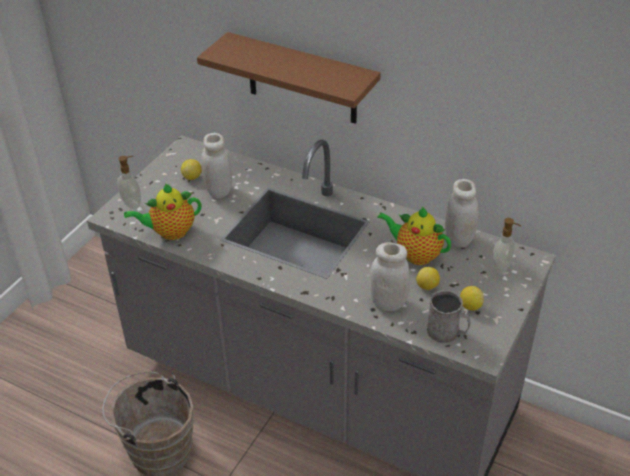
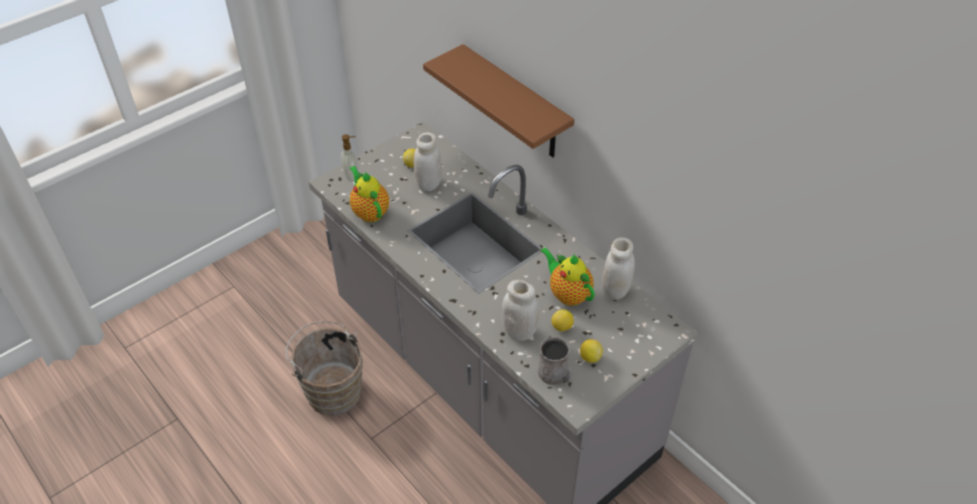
camera: 20 degrees right, 5 degrees up
(170, 232) = (369, 212): teapot -> teapot turned 60 degrees clockwise
(502, 268) = (639, 330): soap dispenser -> none

